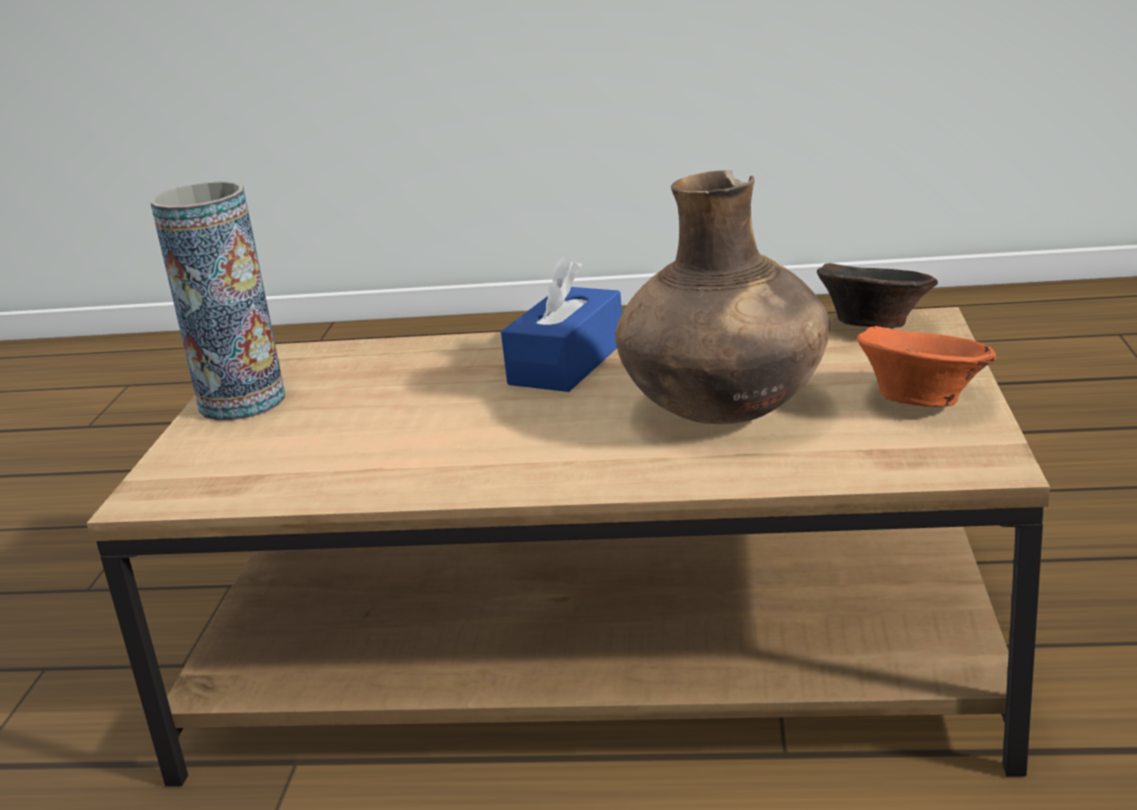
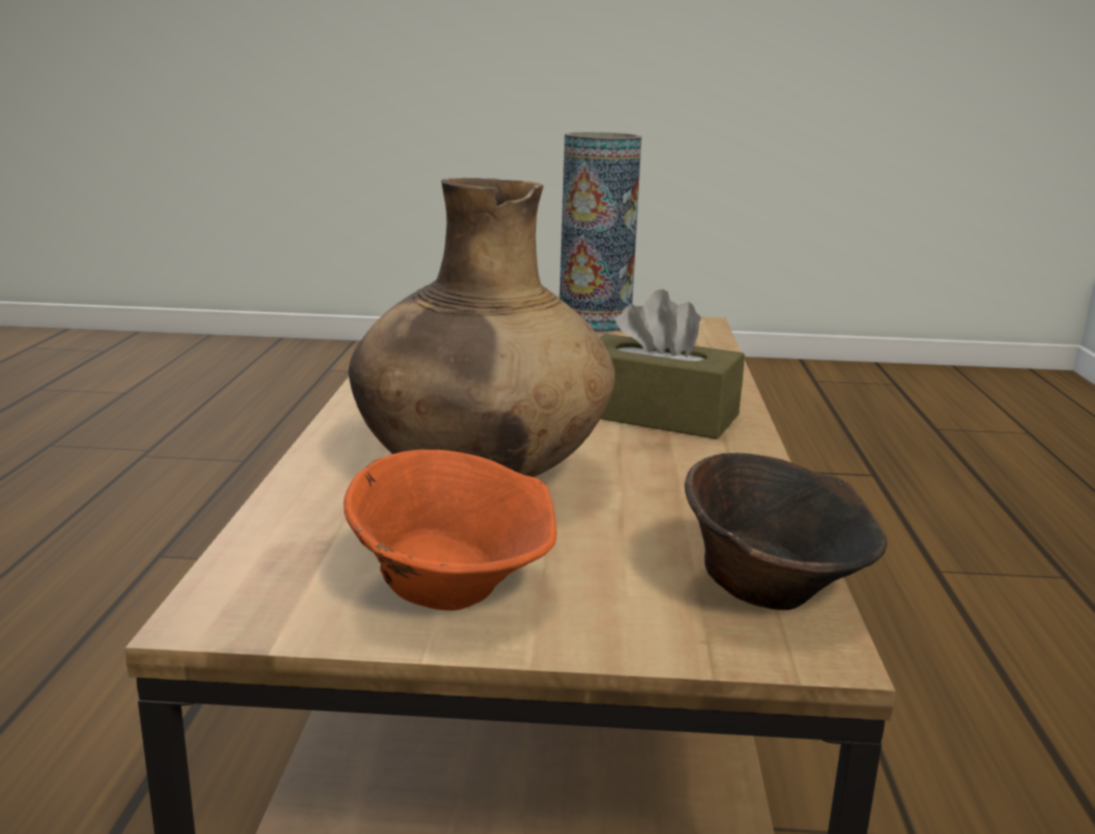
camera: 85 degrees right, 5 degrees down
(567, 363) = (656, 415): blue tissue box -> brown tissue box

